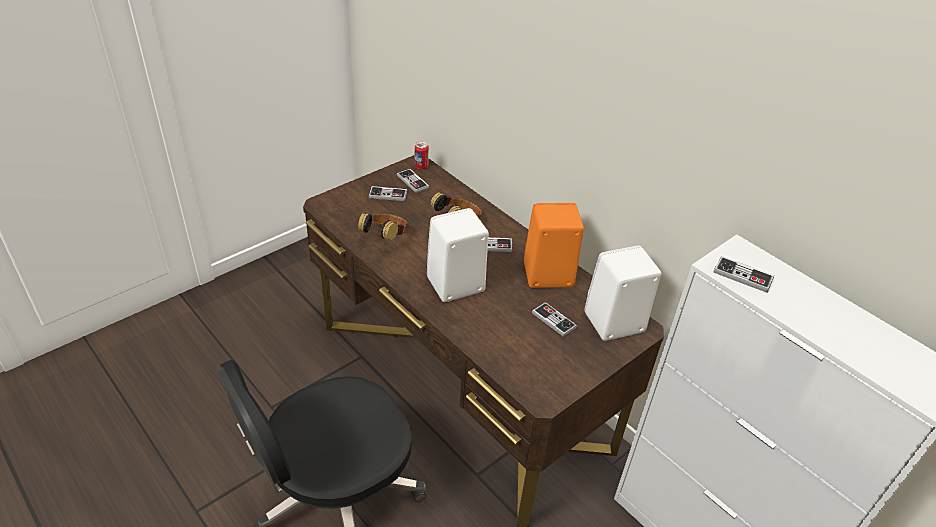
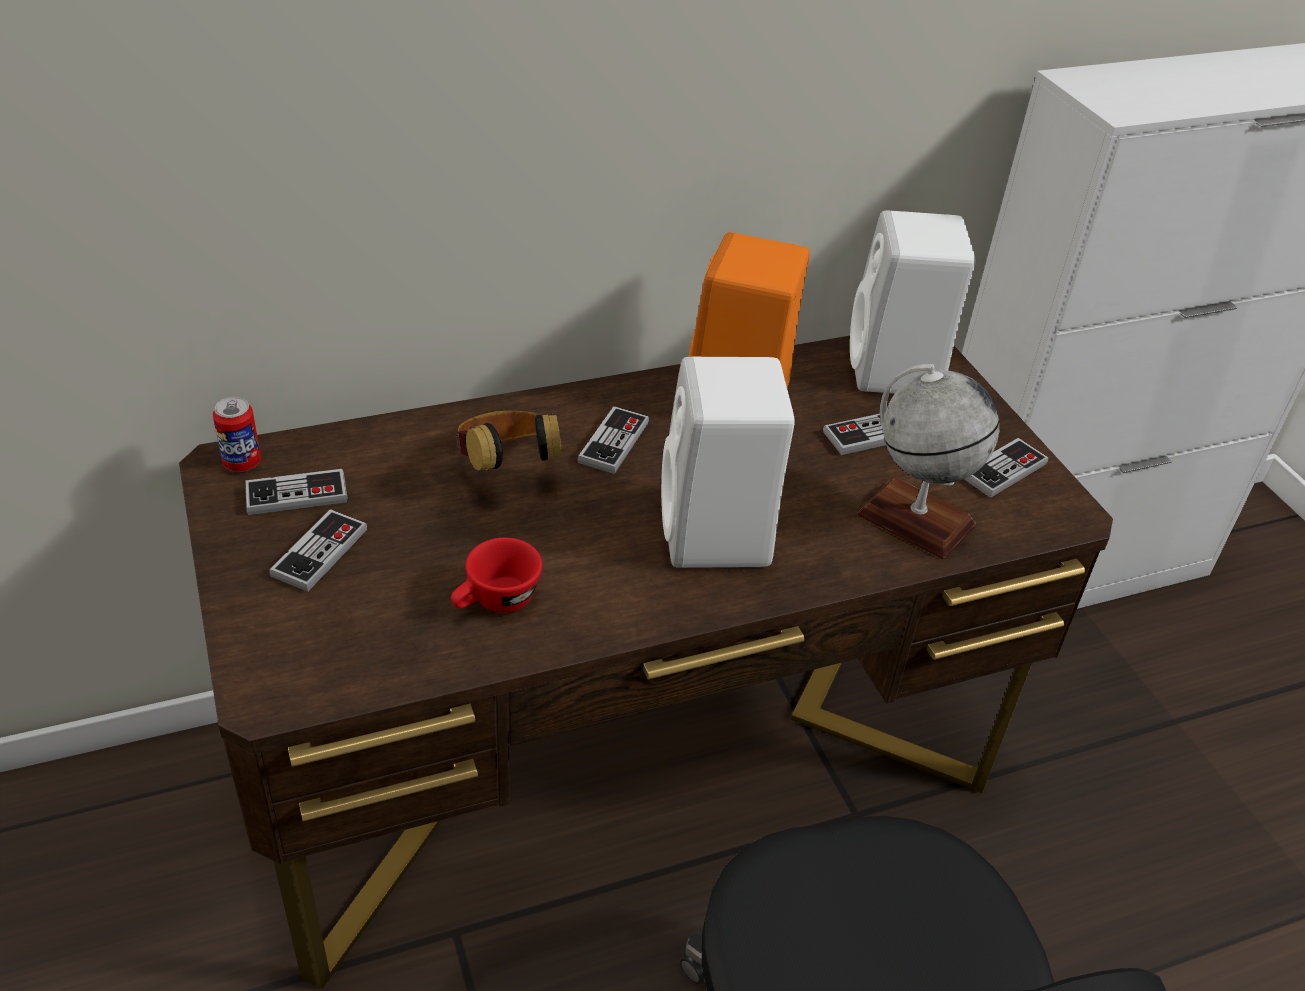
camera: 70 degrees left, 0 degrees up
(385, 238) = (495, 603): headphones -> red cup
(502, 343) = (915, 519): none -> globe
(743, 276) = (1148, 99): game controller -> game controller (1003, 470)

